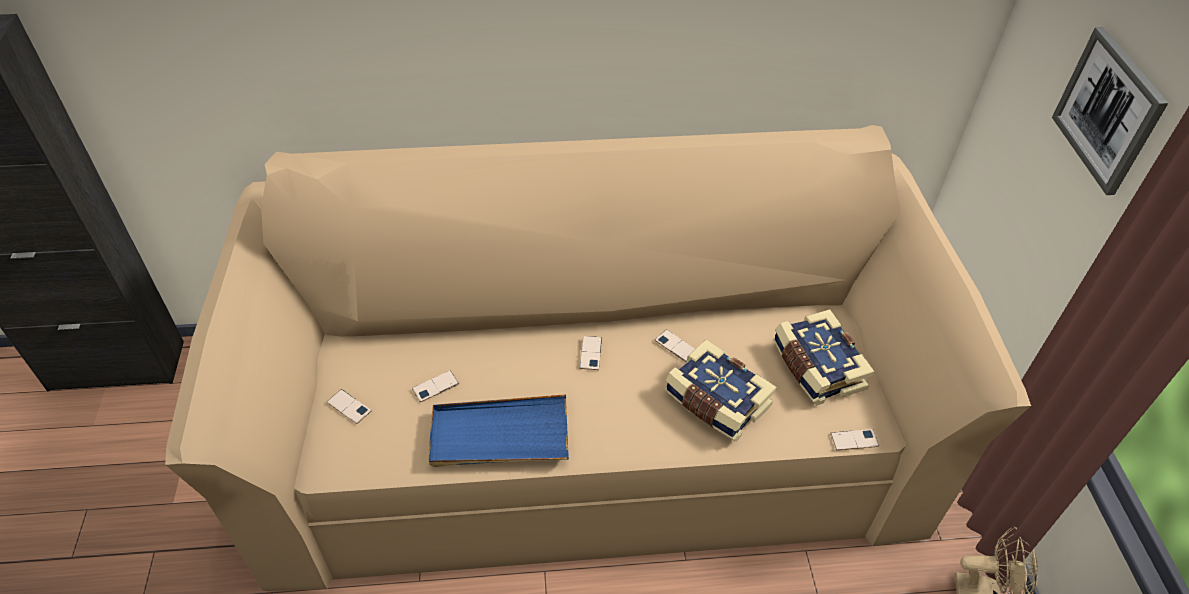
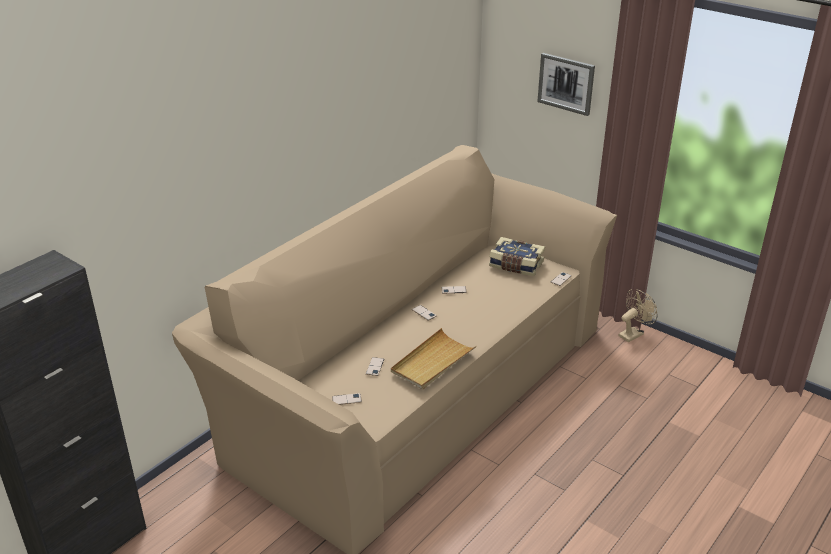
camera: 45 degrees left, 15 degrees down
(499, 435) = (432, 362): blue tray -> beige tray
(715, 402) = (498, 297): book -> none

